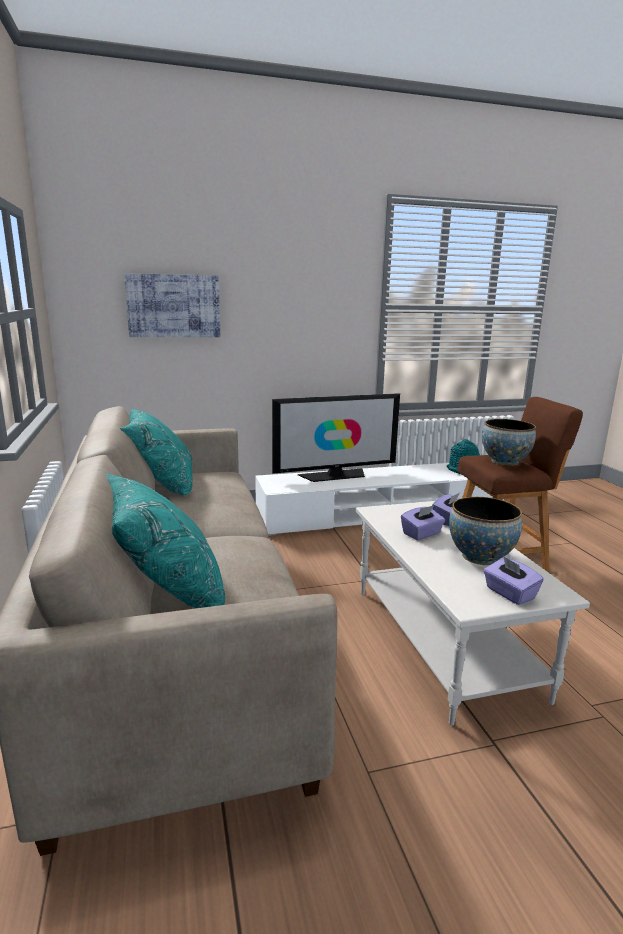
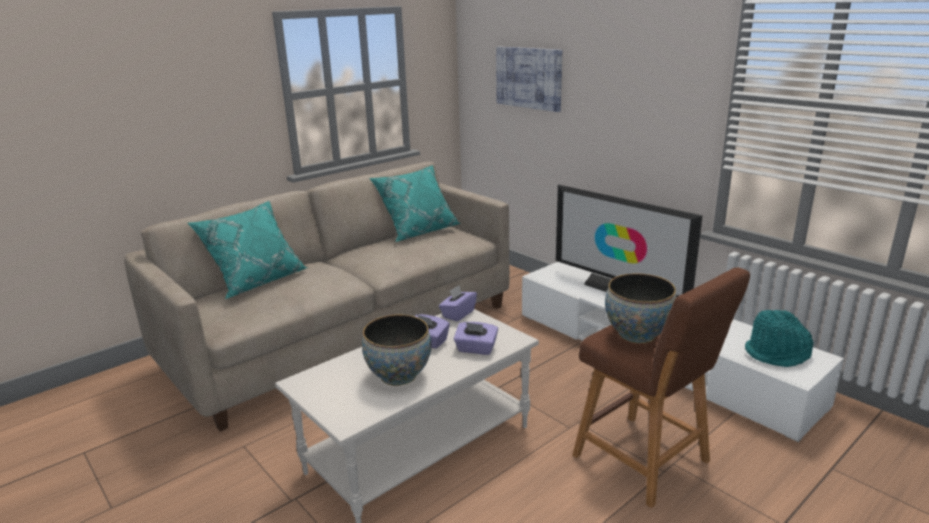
camera: 65 degrees right, 5 degrees up
(509, 594) = (331, 397): purple tissue box -> purple tissue box (458, 314)

